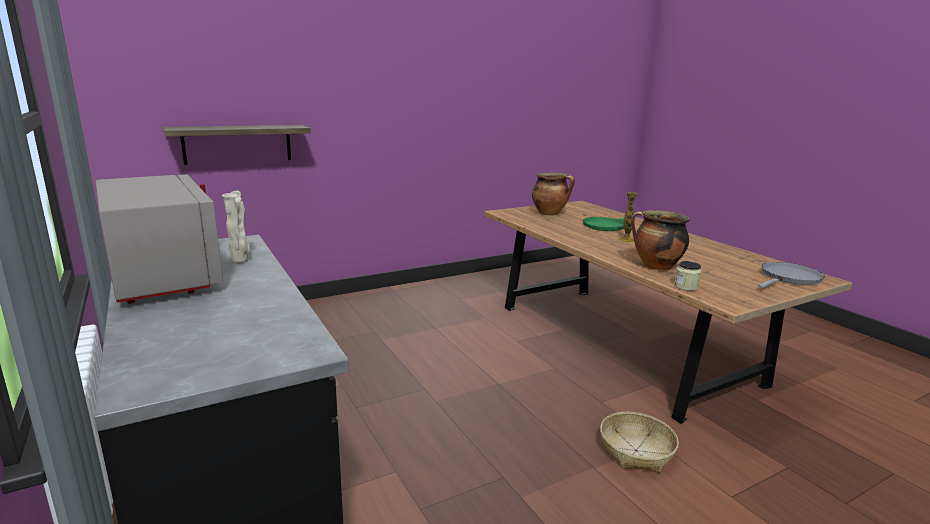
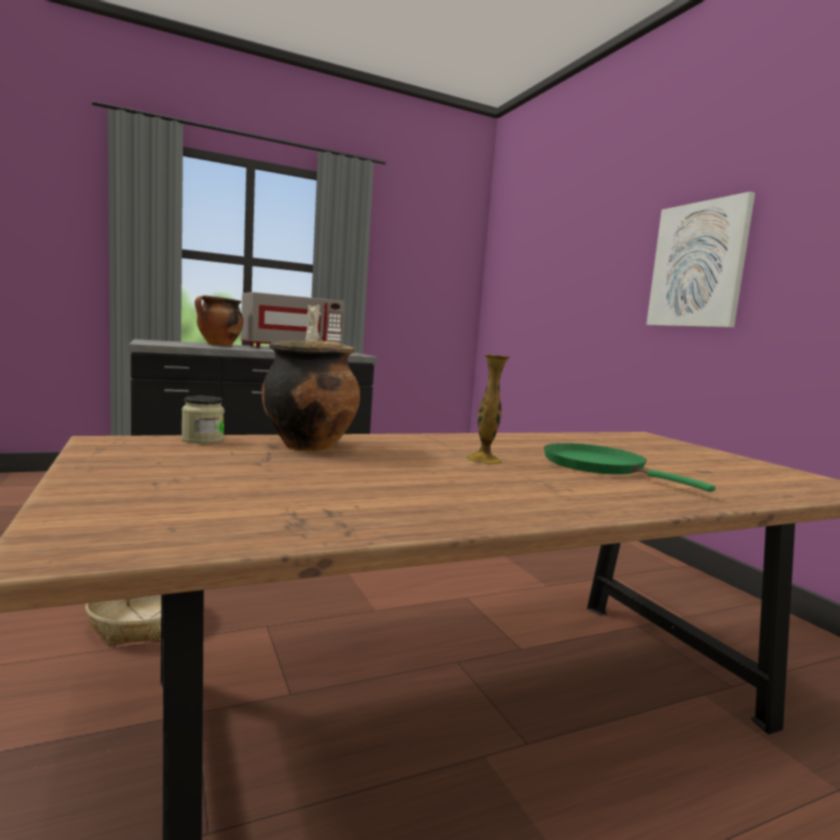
camera: 95 degrees right, 10 degrees down
(237, 144) = (541, 322): shelf -> none
(409, 98) = (698, 265): none -> picture
(550, 213) = (674, 453): cooking pot -> cooking pot (219, 345)
(789, 278) = (136, 510): grey frying pan -> none

